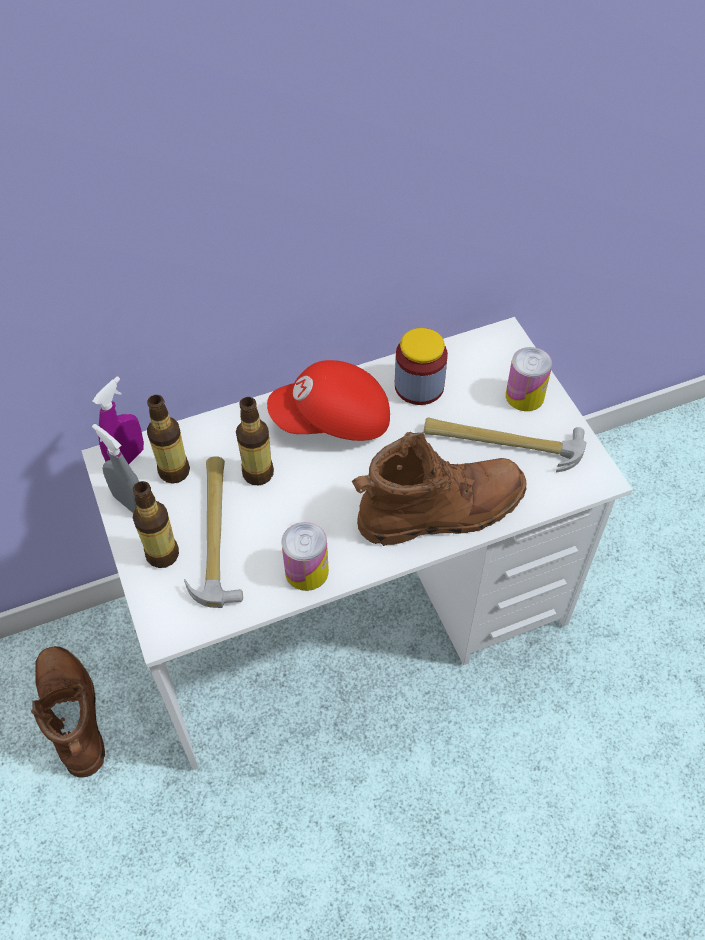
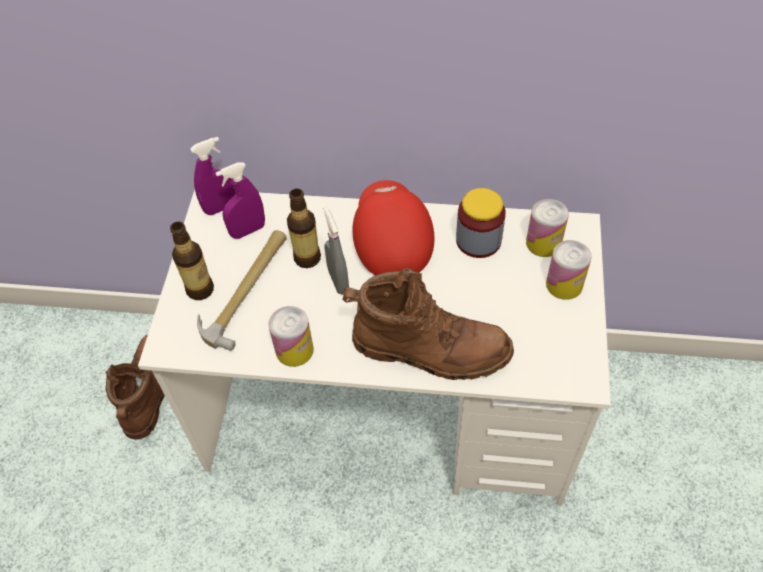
camera: 30 degrees right, 0 degrees up
(130, 503) = (202, 241): grey spray bottle -> grey spray bottle (338, 281)
(174, 471) = (248, 231): bottle -> purple spray bottle
(333, 421) = (390, 241): red cap -> red cap turned 60 degrees clockwise
(481, 364) = (543, 243): none -> can
(503, 442) = (519, 315): hammer -> none

